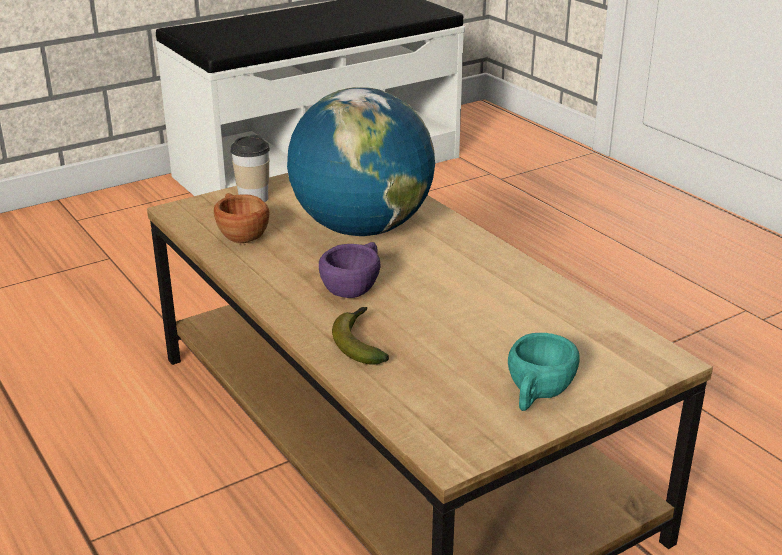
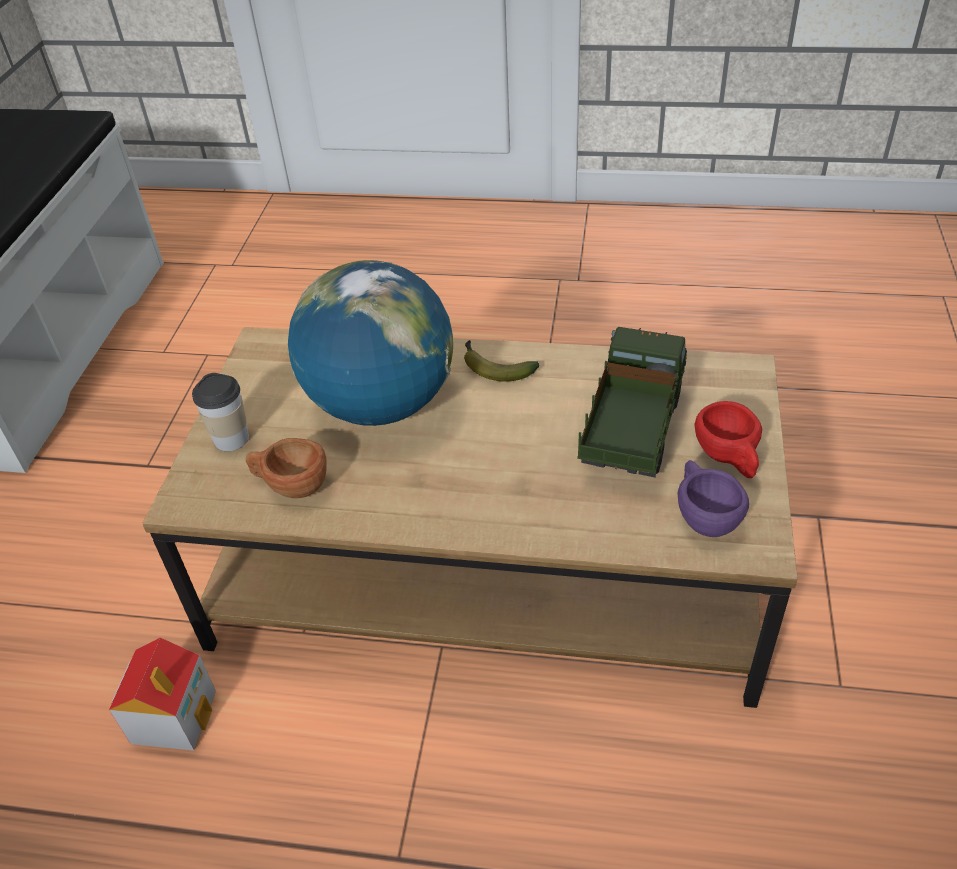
camera: 45 degrees left, 15 degrees up
(107, 379) = (174, 715): none -> toy house
(355, 288) = (474, 465): purple cup -> purple cup (703, 515)
(360, 342) = (560, 511): banana -> banana (494, 368)
(492, 337) = (631, 433): none -> toy truck
(537, 395) = (729, 458): turquoise cup -> red cup

